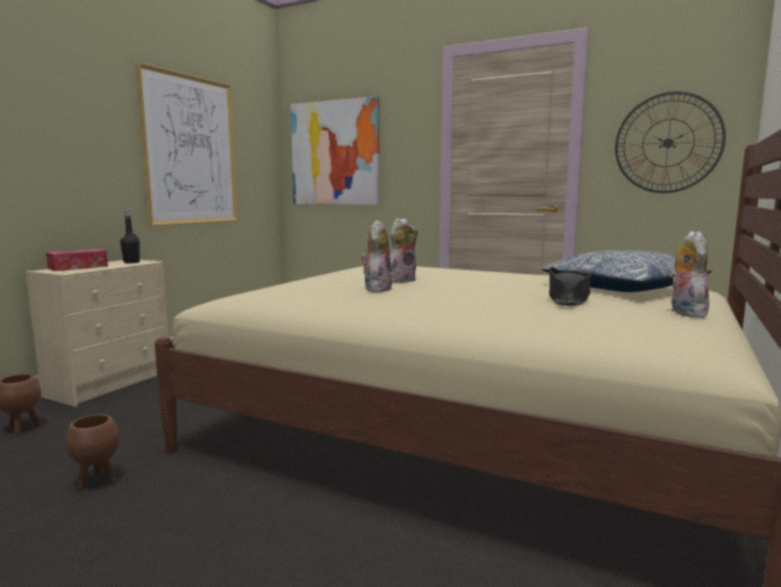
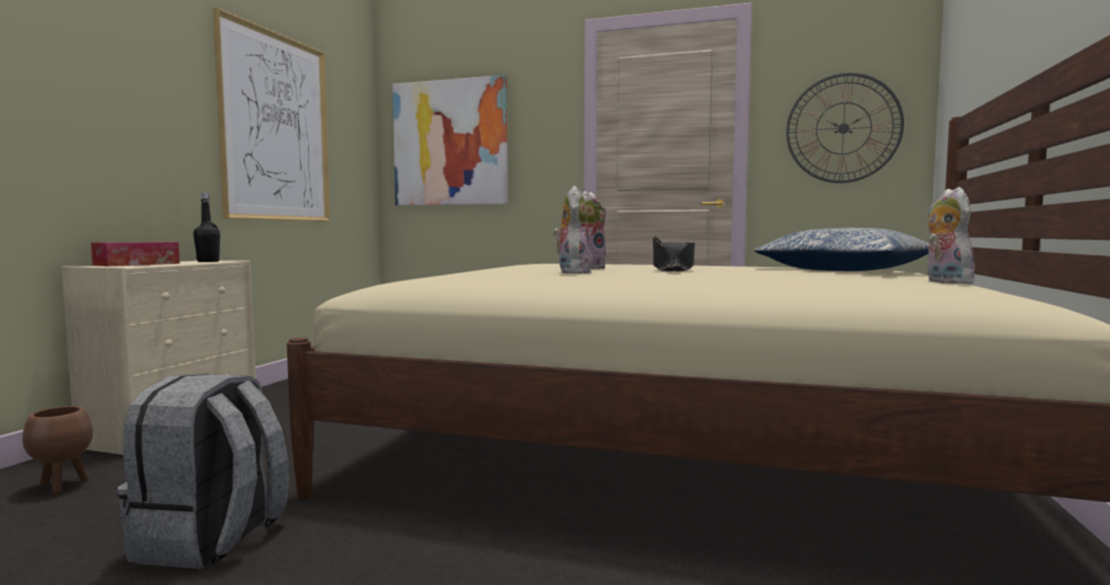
camera: 10 degrees left, 5 degrees down
(97, 482) = (211, 541): brown planter -> grey backpack
(568, 299) = (809, 274): black hat -> black hat (672, 269)

